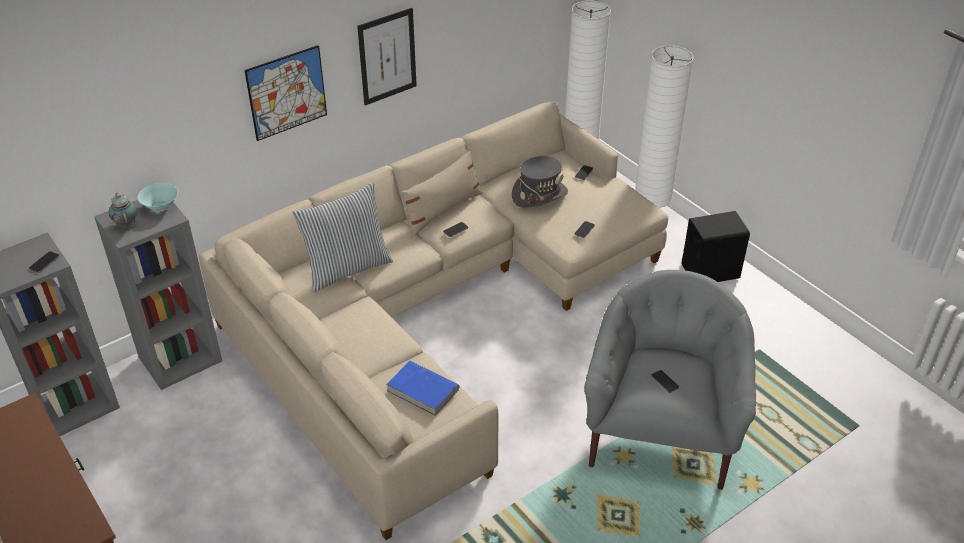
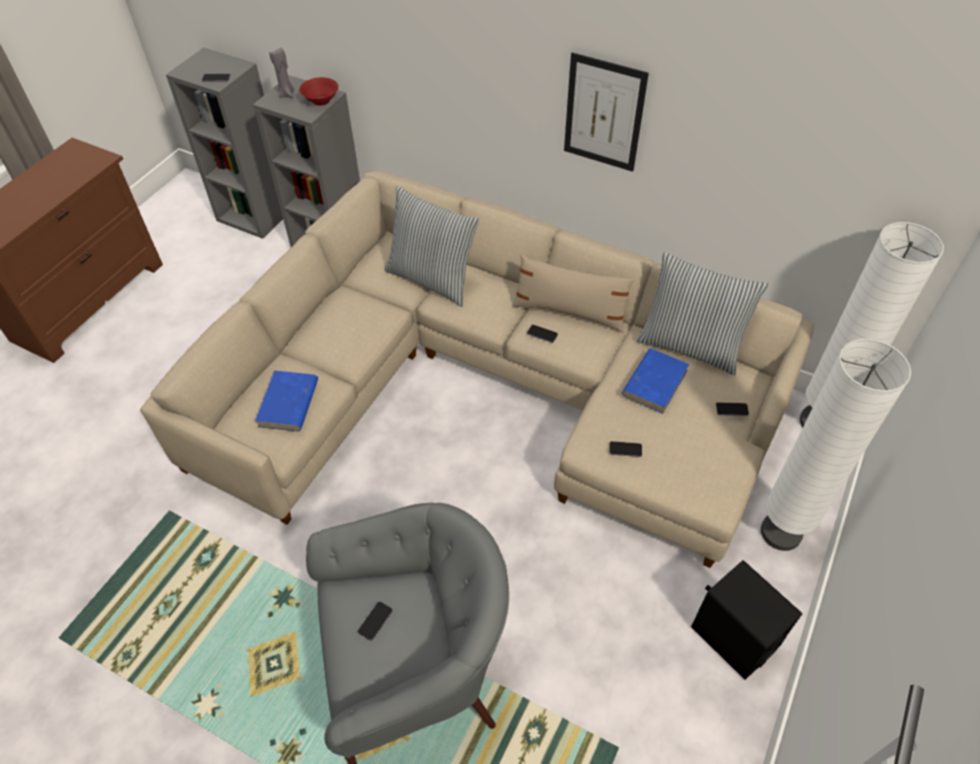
camera: 65 degrees right, 10 degrees up
(126, 224) = (287, 94): teapot -> grey candle
(161, 206) = (321, 101): turquoise bowl -> red bowl
(287, 93) = (478, 78): picture -> none
(518, 169) = (690, 346): none -> pillow
(539, 195) = (655, 382): grey hat -> blue book

